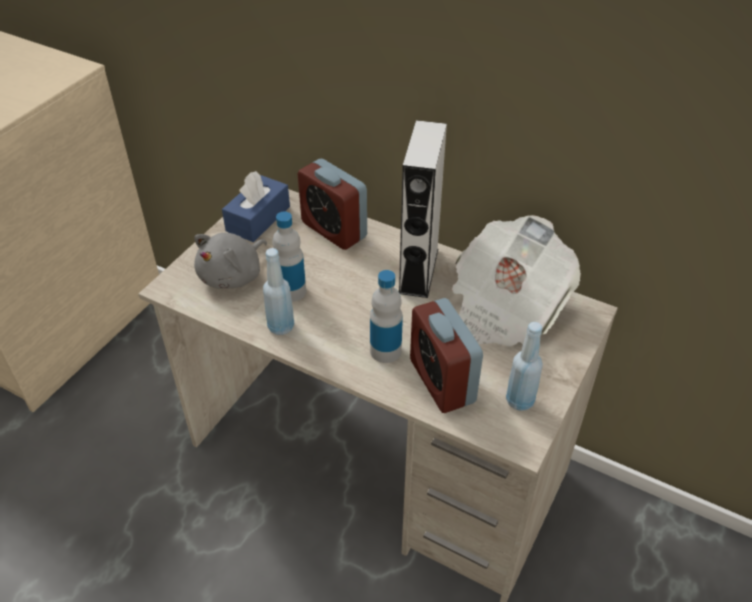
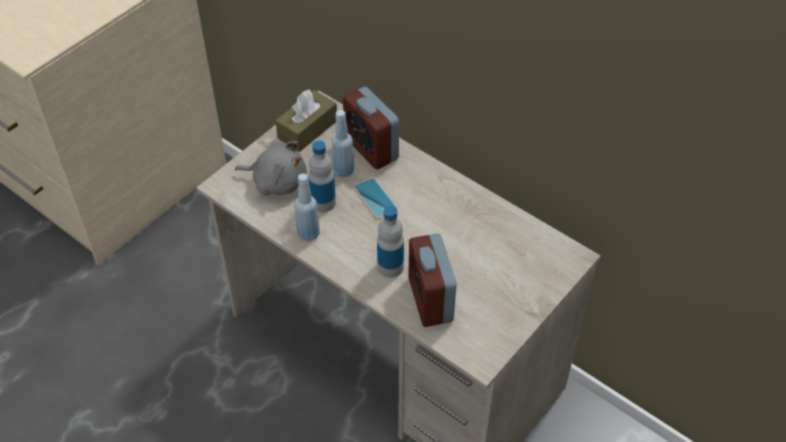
camera: 10 degrees right, 5 degrees up
(233, 276) = (277, 181): grey plush toy -> grey plush toy turned 120 degrees counterclockwise
(258, 219) = (307, 129): blue tissue box -> brown tissue box
(350, 280) = (375, 199): none -> phone
(418, 270) = (436, 197): grey speaker -> none
(505, 308) = (501, 243): newspaper -> none
(519, 400) = (490, 325): blue bottle -> blue bottle (343, 170)

